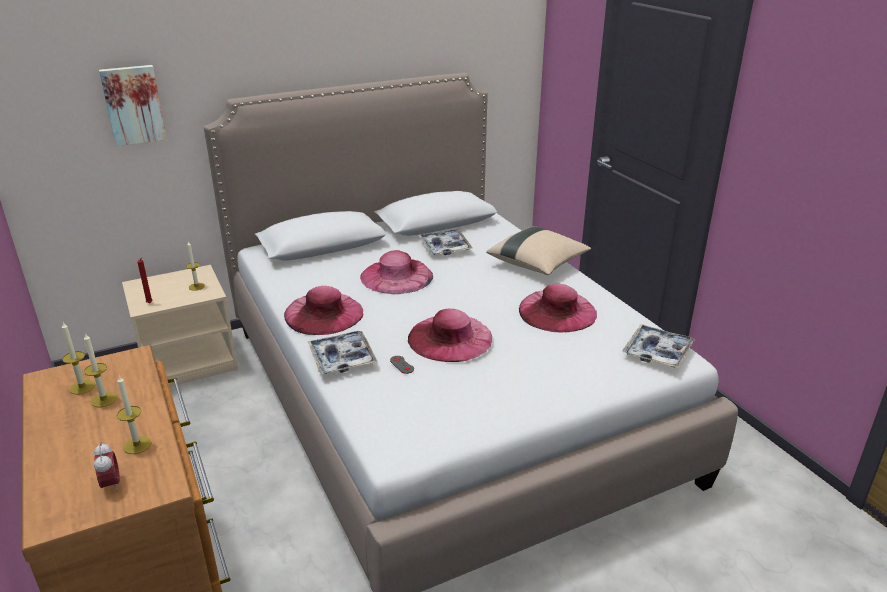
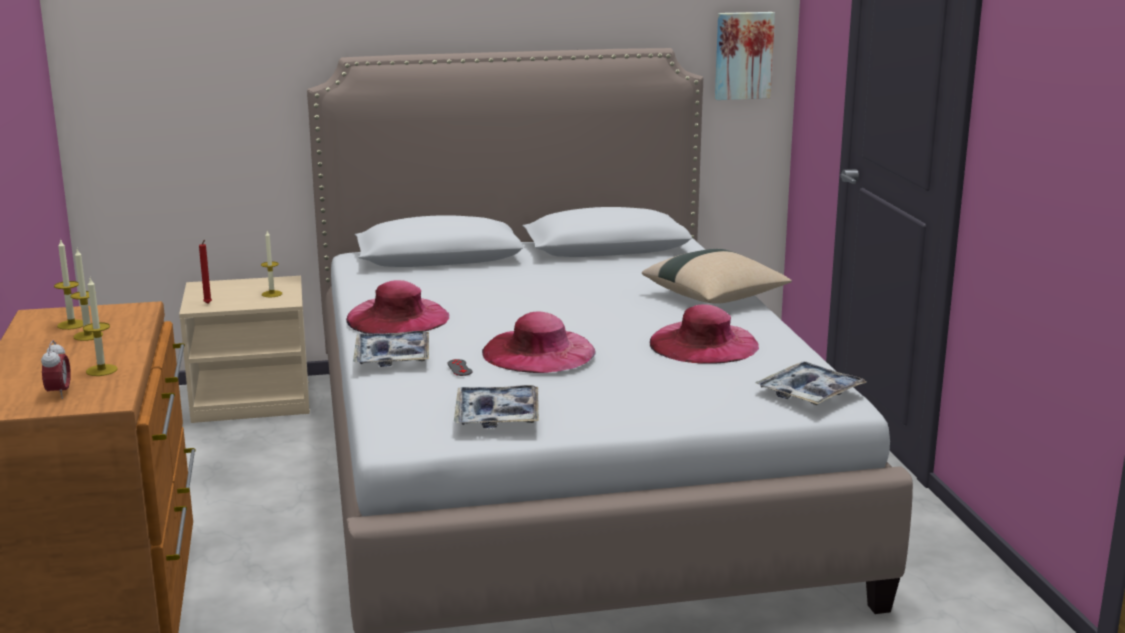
camera: 15 degrees right, 10 degrees down
(133, 105) = (227, 56): picture -> picture (743, 55)
(396, 276) = (514, 292): pink hat -> none
(444, 247) = (599, 272): tray -> tray (497, 415)

